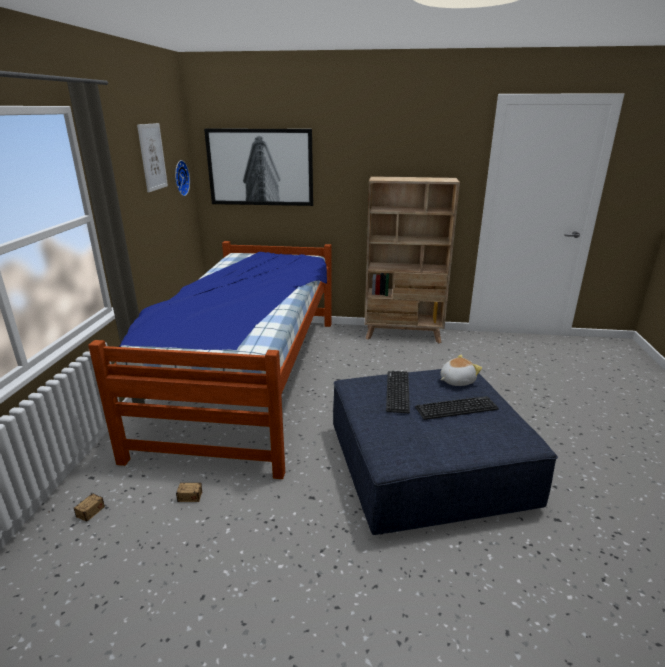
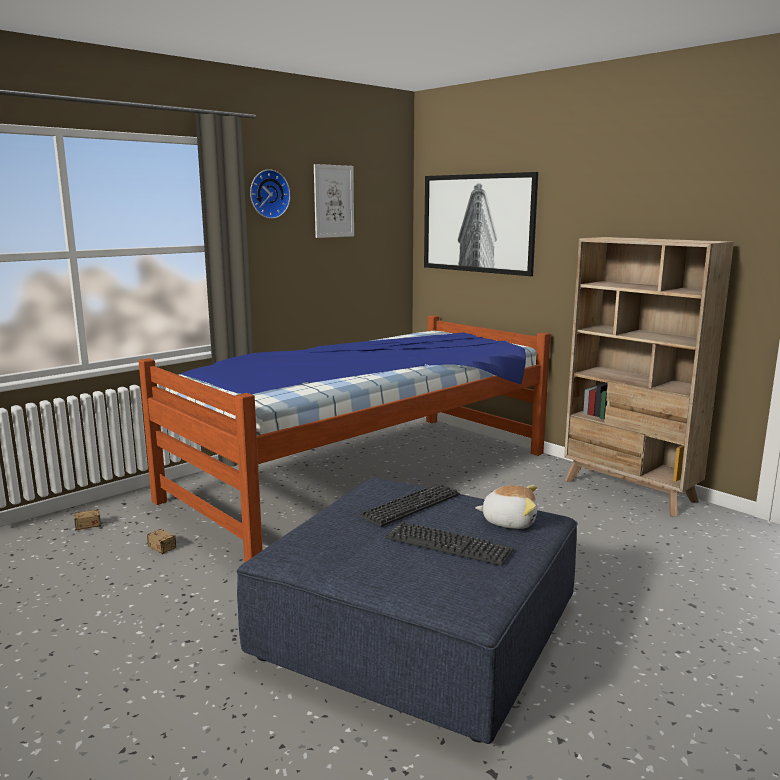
camera: 40 degrees right, 10 degrees down
(180, 178) = (383, 231): wall clock -> wall clock (268, 194)

